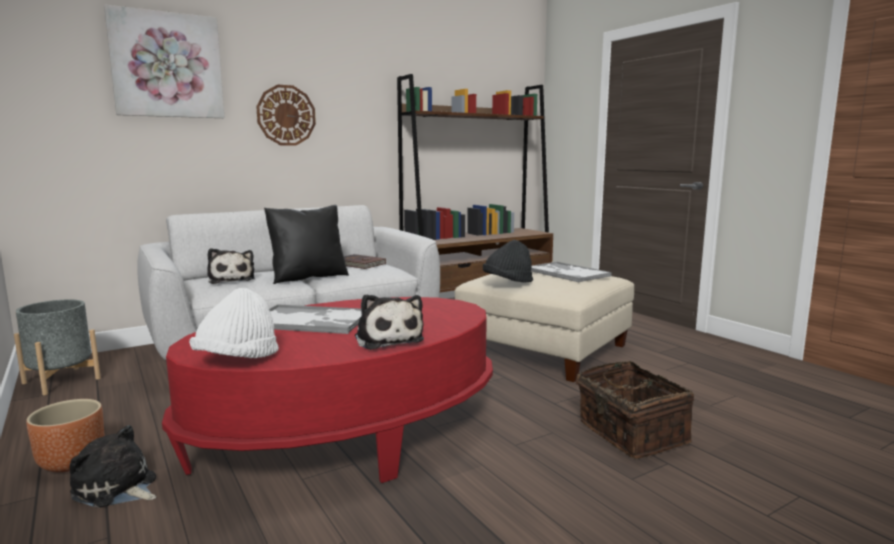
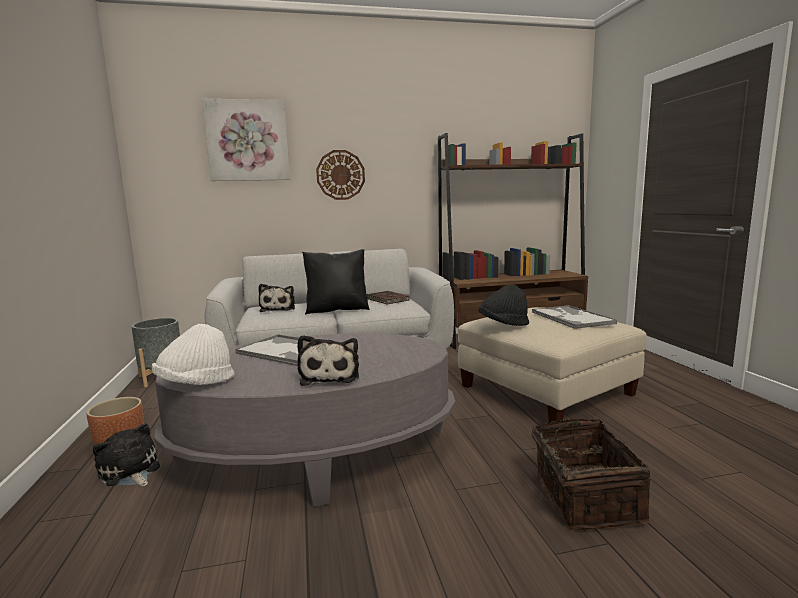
camera: 20 degrees right, 0 degrees up
(347, 436) = (316, 455): red coffee table -> grey coffee table

